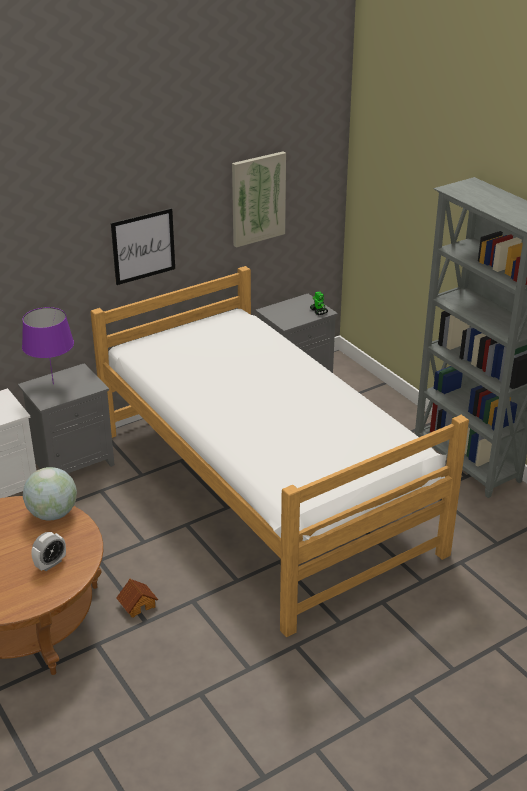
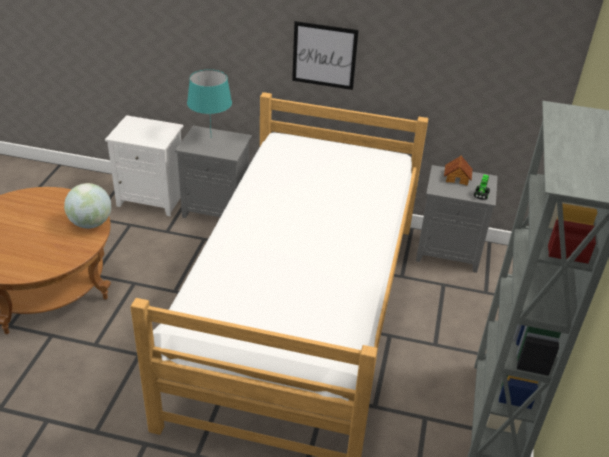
camera: 45 degrees right, 5 degrees up
(50, 564) = (38, 253): alarm clock -> none
(53, 384) = (211, 137): purple table lamp -> turquoise table lamp
(137, 604) = (108, 329): toy house -> toy house (457, 178)
(258, 198) = (458, 56): picture -> none

